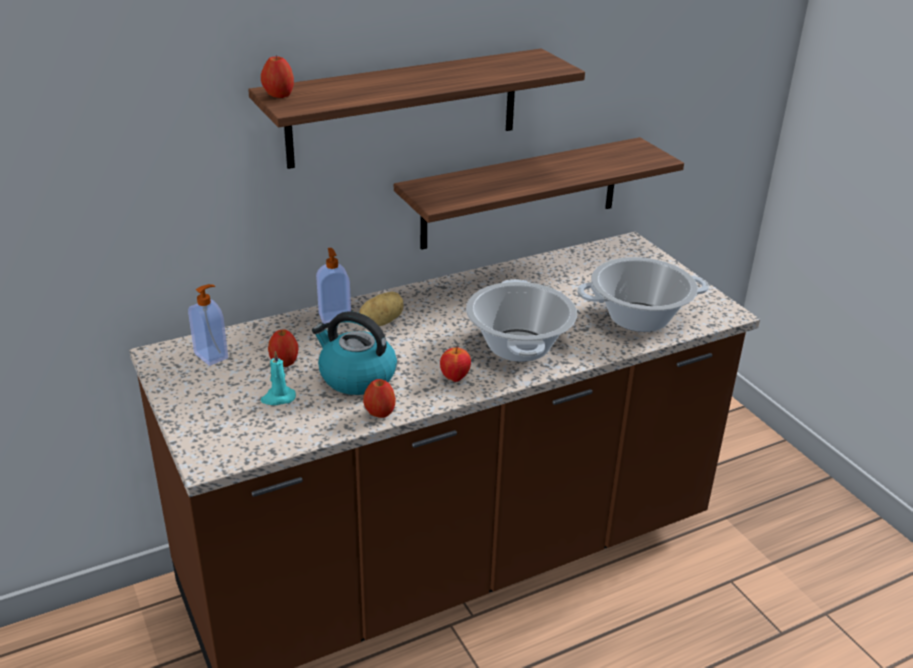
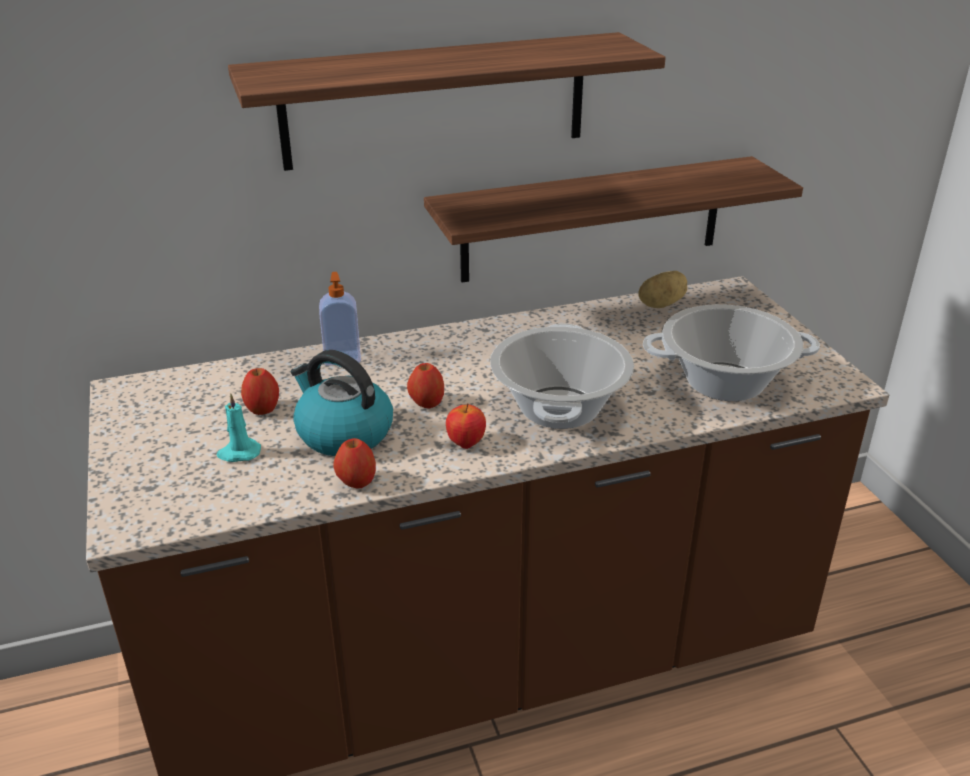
camera: 10 degrees right, 0 degrees up
(212, 355) = (181, 395): soap dispenser -> none
(279, 96) = (258, 73): apple -> apple (427, 404)
(381, 322) = (396, 367): potato -> potato (660, 304)

